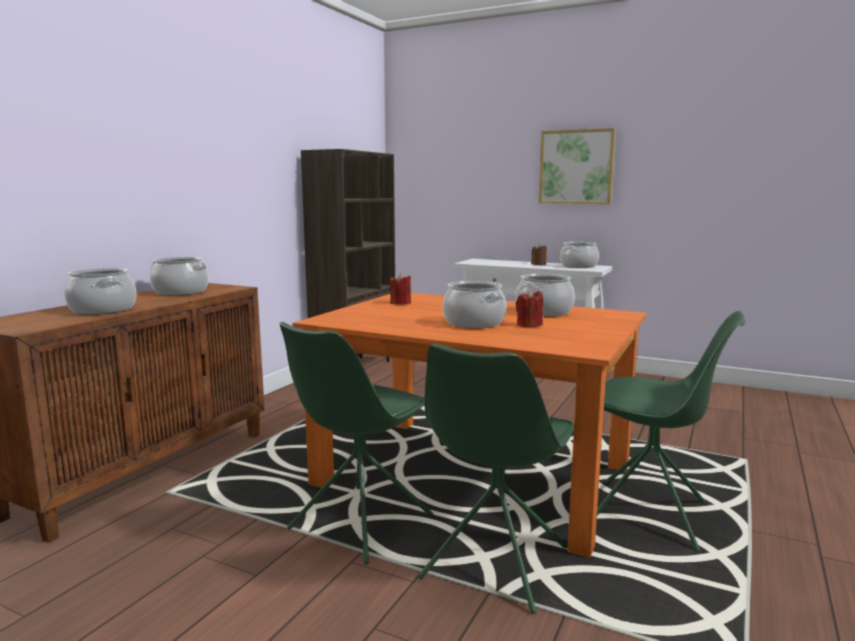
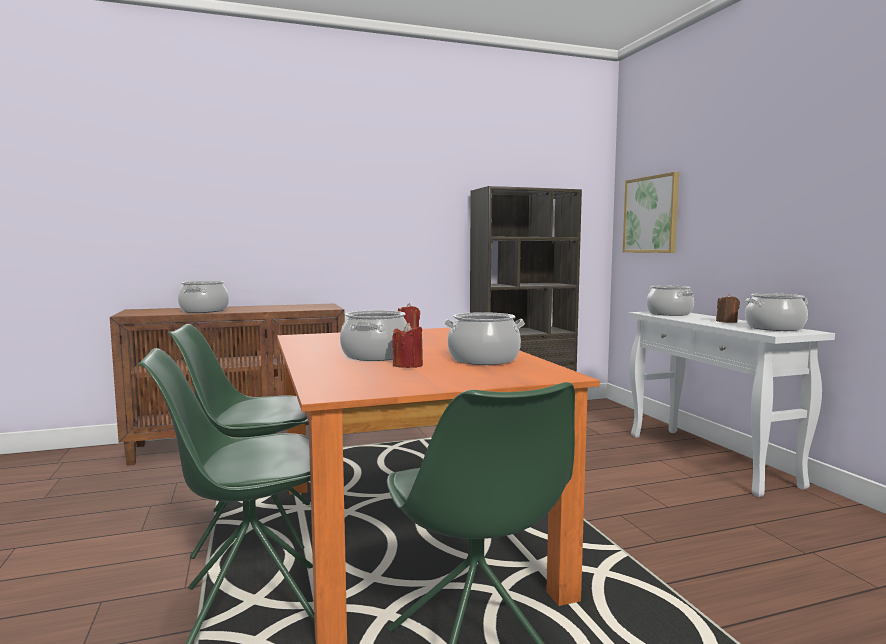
camera: 45 degrees right, 5 degrees down
(181, 292) = (289, 307): cooking pot -> cooking pot (669, 313)
(576, 167) = (798, 188): picture -> picture (651, 214)

